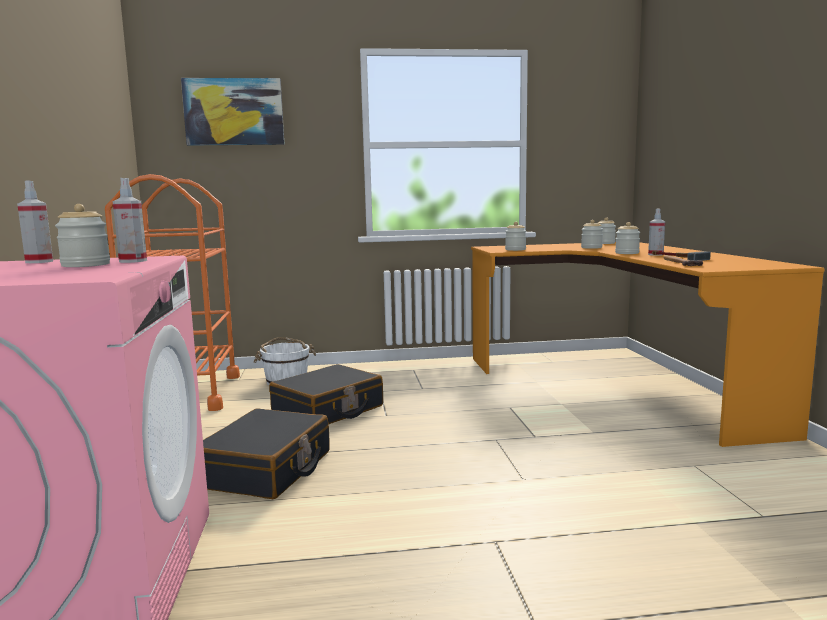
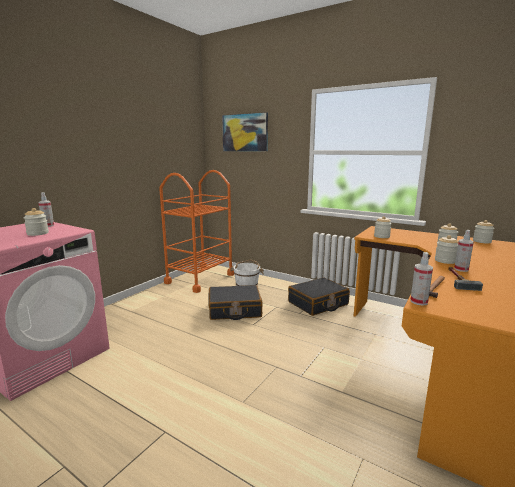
camera: 40 degrees right, 5 degrees up
(133, 261) = (58, 233): spray bottle -> spray bottle (419, 302)
(266, 469) = (160, 334): black suitcase -> black suitcase (318, 303)

